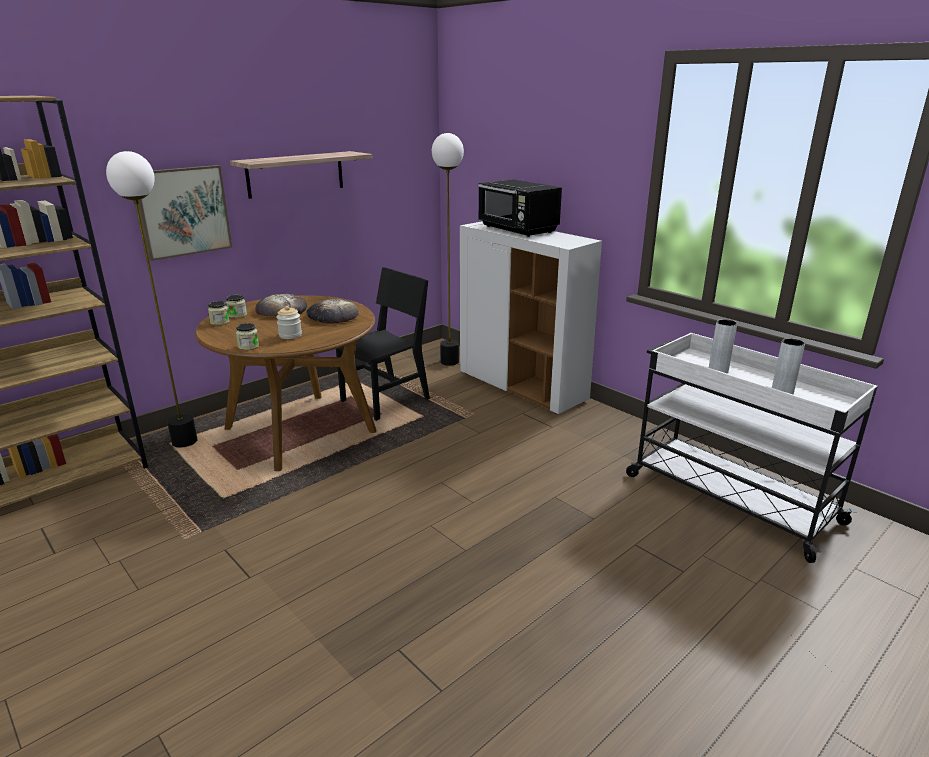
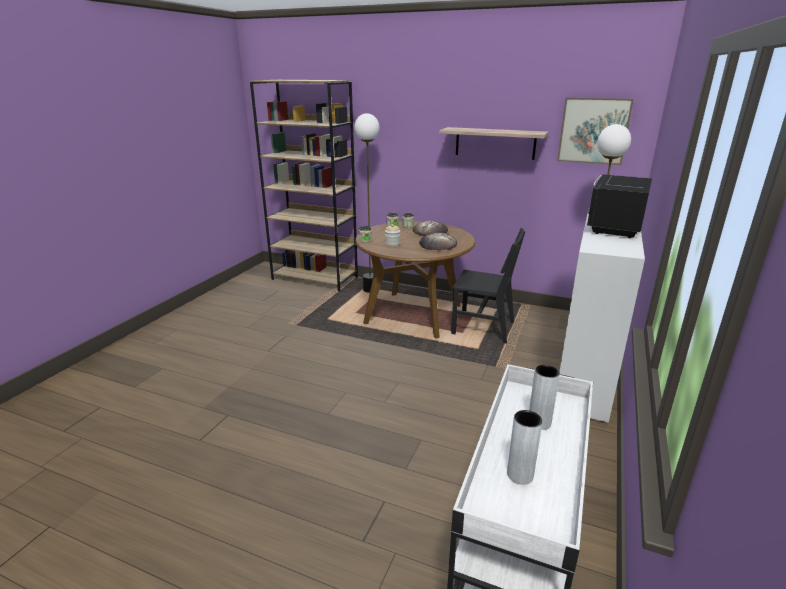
camera: 65 degrees right, 0 degrees up
(183, 211) = (412, 155): picture -> picture (593, 131)

